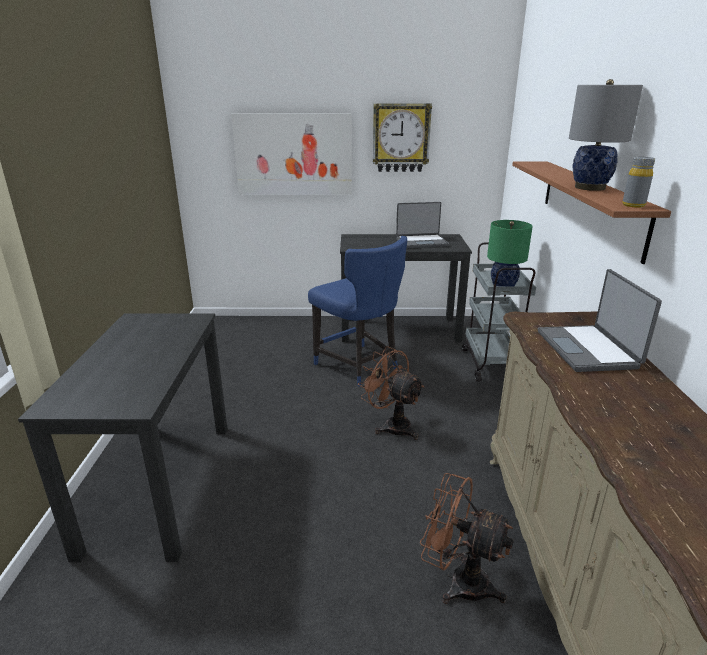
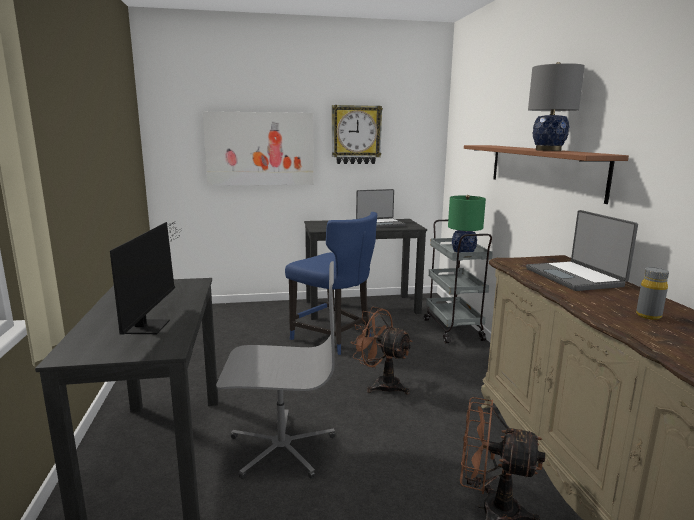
camera: 10 degrees left, 10 degrees down
(134, 373) = (150, 324): none -> monitor
(273, 486) = (281, 447): none -> grey office chair
(633, 205) = (596, 153): grey bottle -> grey bottle (648, 316)

